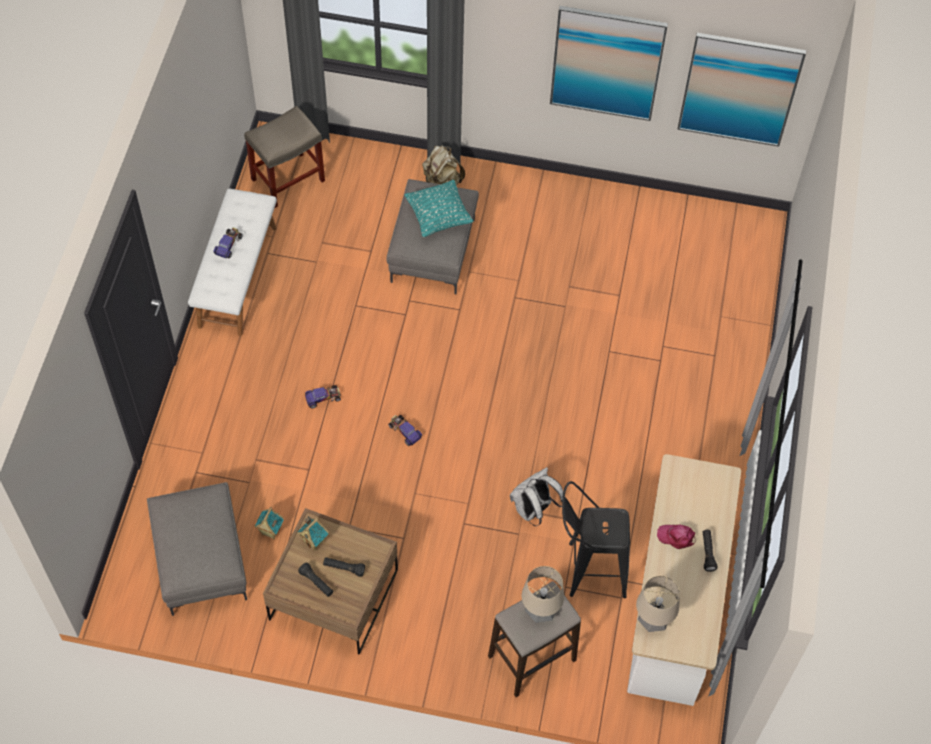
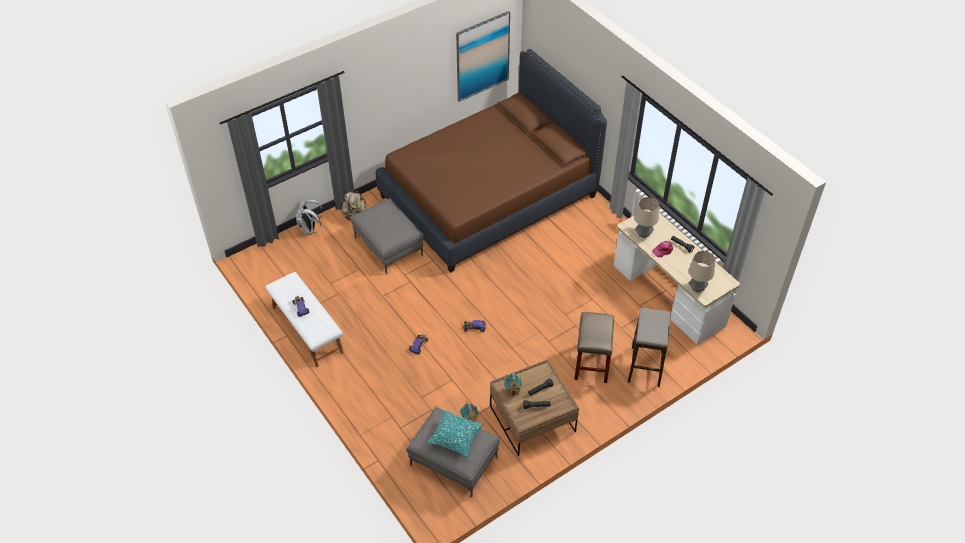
camera: 45 degrees left, 10 degrees down
(288, 179) = (277, 270): beige stool -> beige stool (591, 363)
(438, 217) = (389, 219): turquoise pillow -> turquoise pillow (455, 439)
(533, 510) = (569, 311): white backpack -> white backpack (309, 230)
(540, 613) = (652, 323): table lamp -> table lamp (643, 234)
(588, 569) = (621, 313): black stool -> none
(606, 63) = (415, 82): picture -> none
(621, 284) = (488, 196): none -> brown bed

